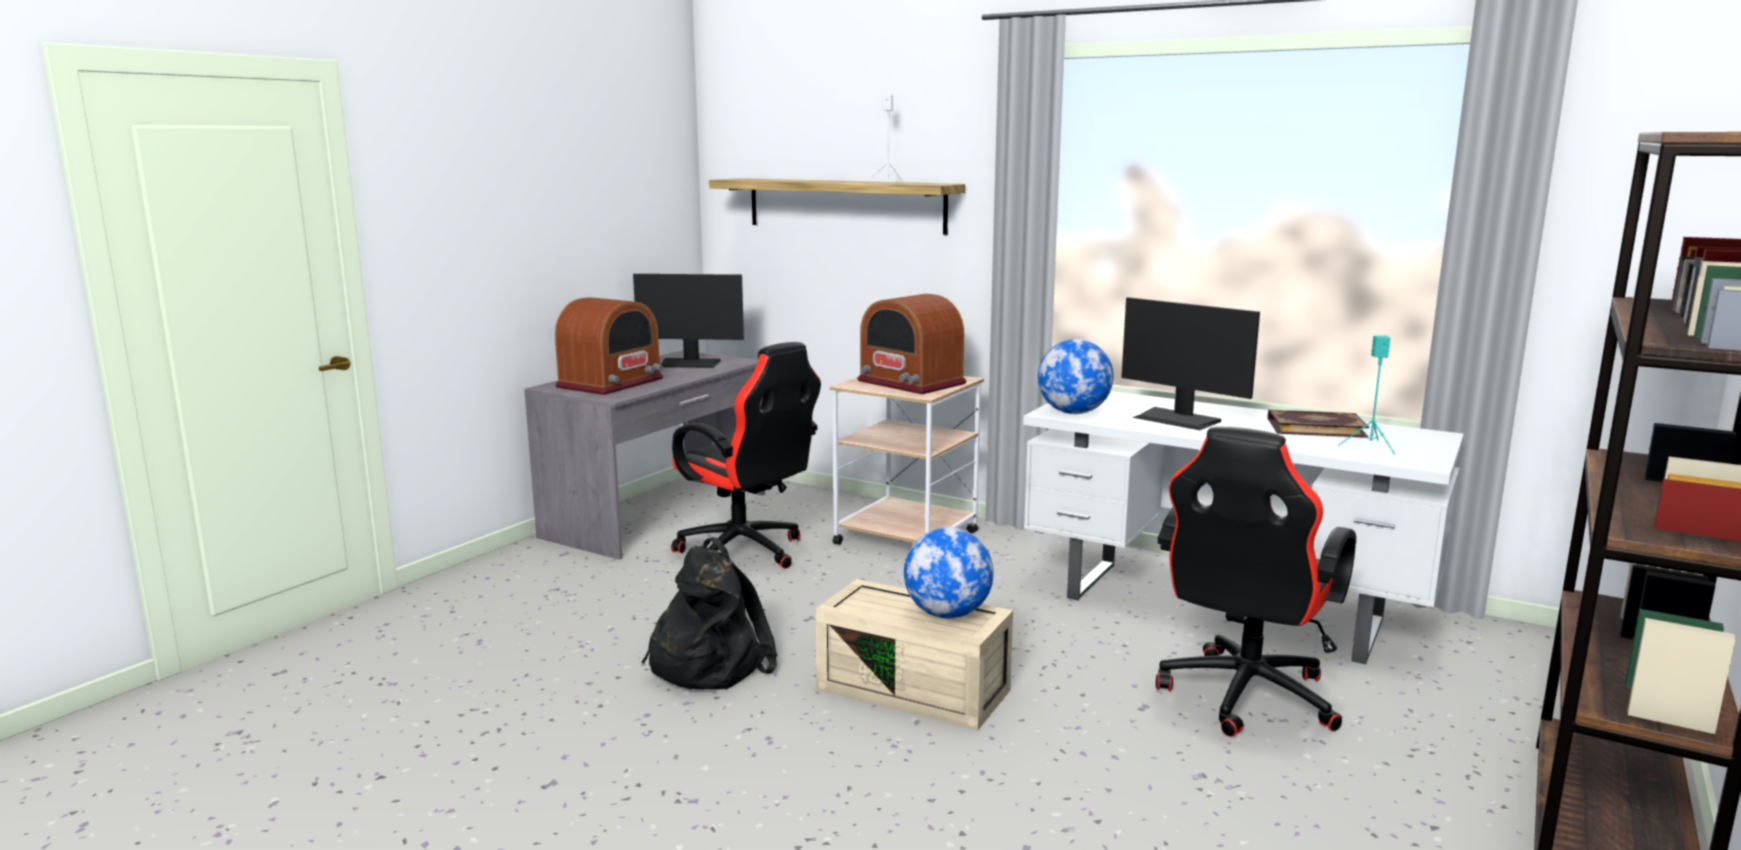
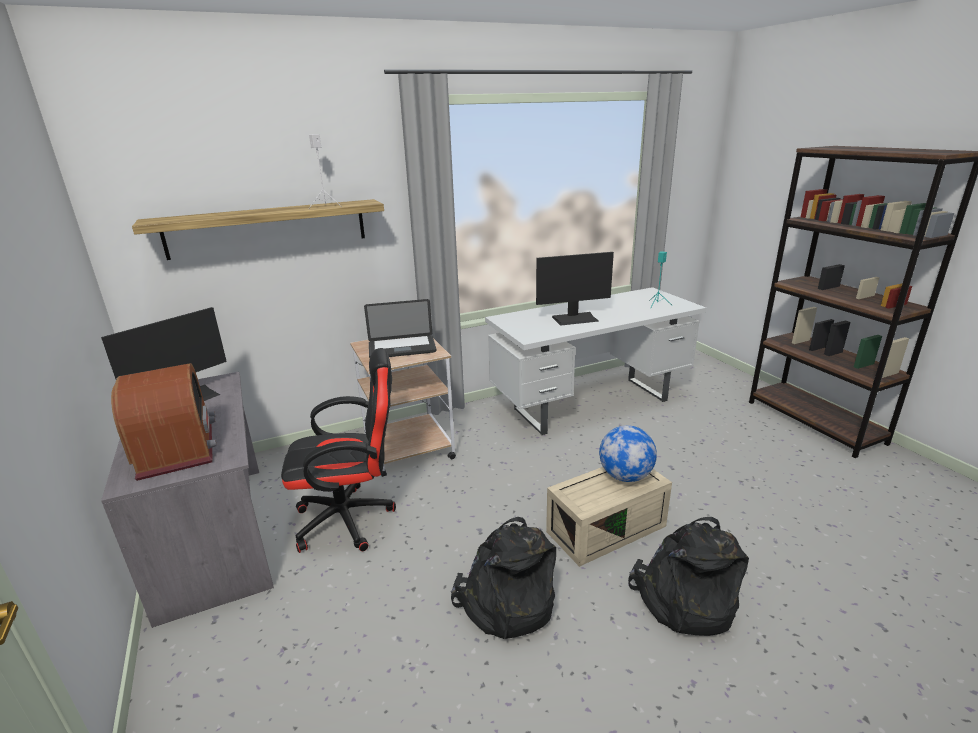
camera: 55 degrees left, 10 degrees up
(831, 770) = (682, 600): none -> black backpack
(910, 382) = (402, 348): radio -> laptop
(1073, 413) = (535, 333): globe -> none
(1242, 702) = (682, 442): black office chair -> none
(1315, 427) = (618, 302): book -> none

